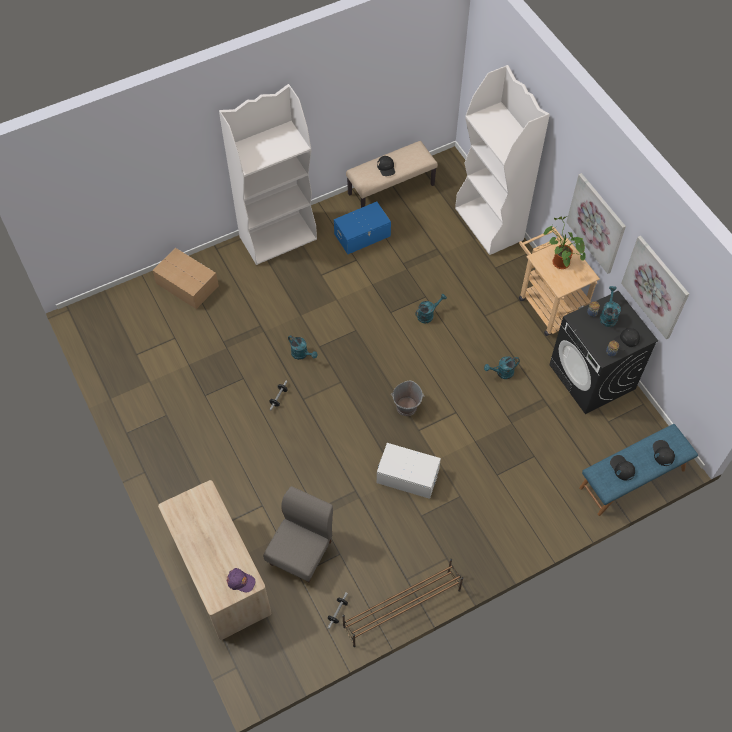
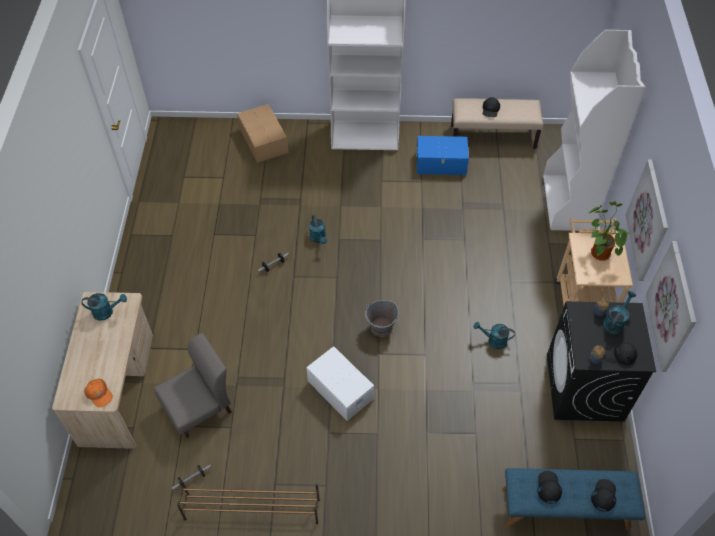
camera: 30 degrees right, 5 degrees down
(240, 581) = (99, 394): purple cap -> orange cap
(428, 315) = (456, 256): turquoise watering can -> turquoise watering can (107, 312)

